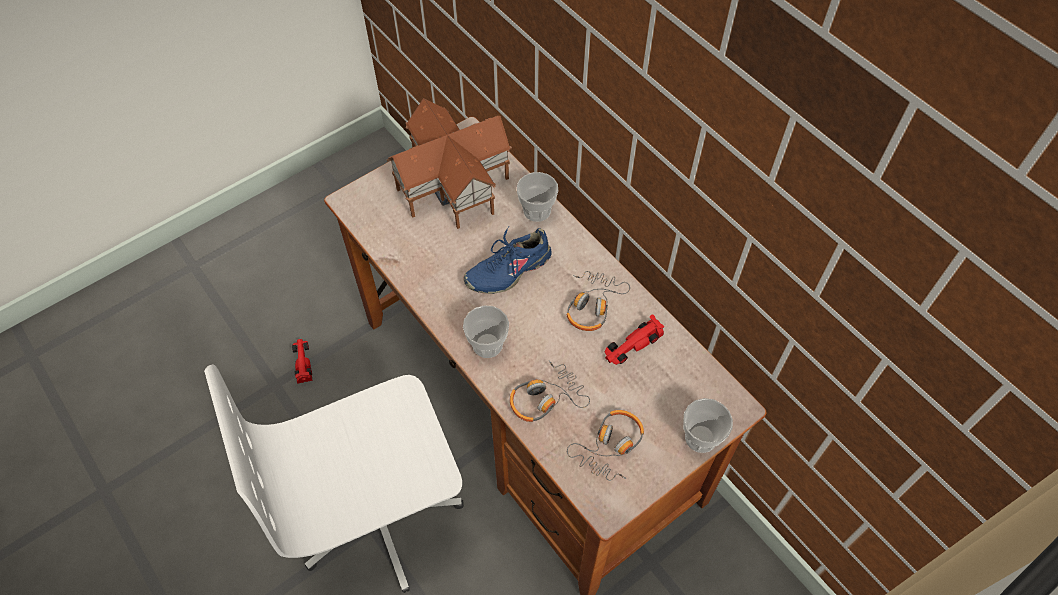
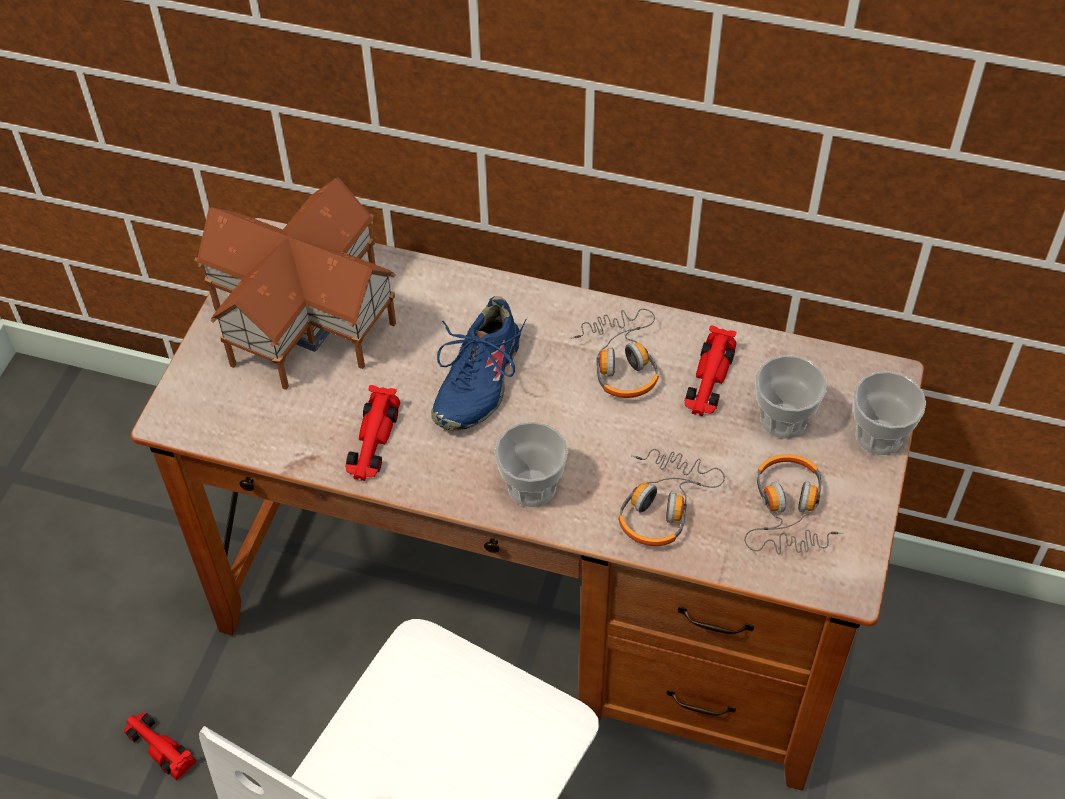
camera: 35 degrees left, 5 degrees down
(430, 270) = (373, 441): none -> red toy car
(537, 210) = (449, 288): cup -> cup (783, 420)

